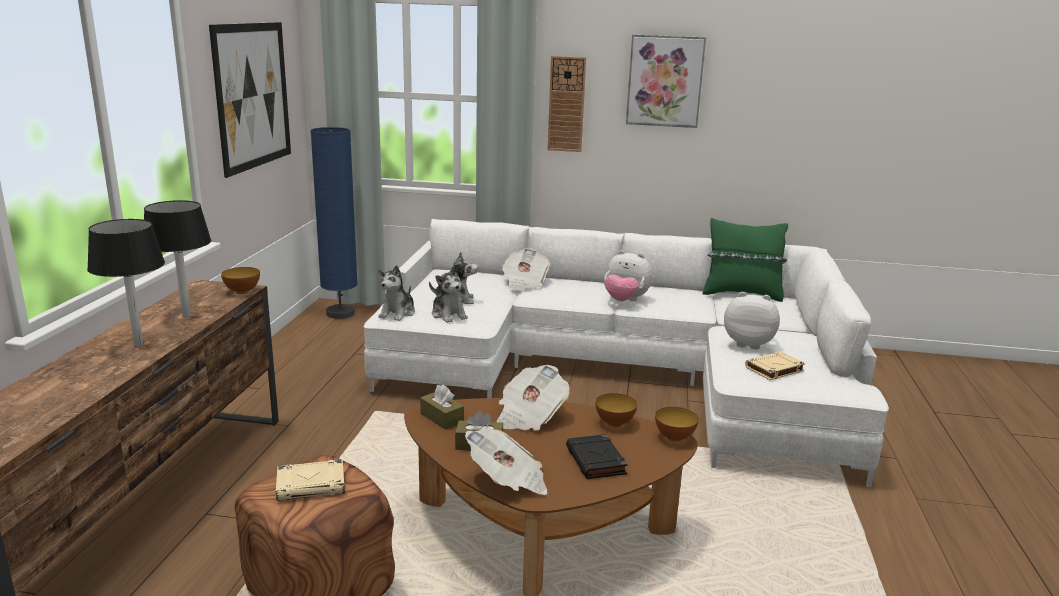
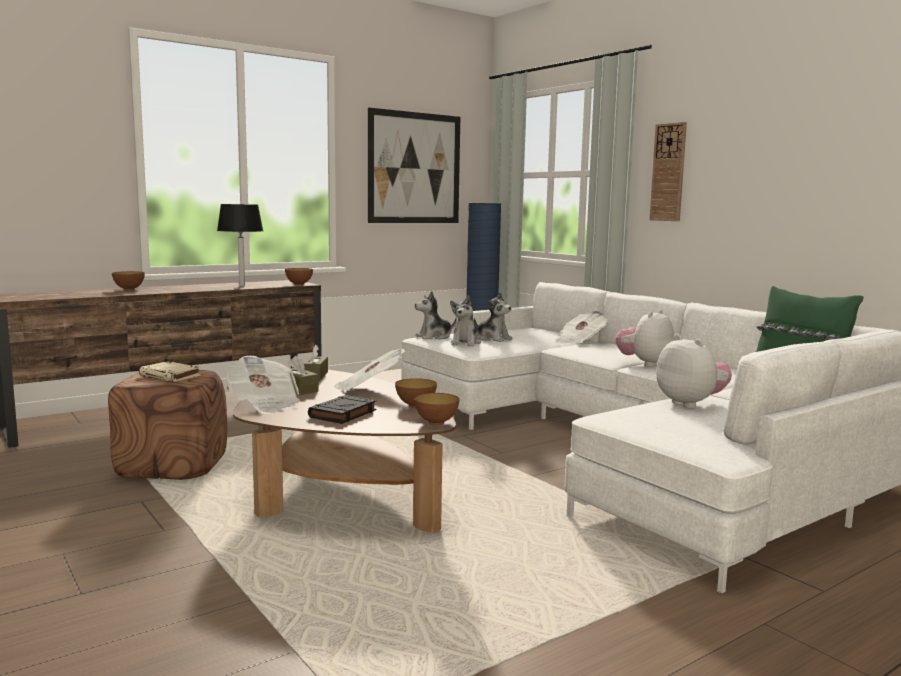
camera: 45 degrees right, 10 degrees down
(66, 374) = (129, 289): none -> bowl
(138, 344) = (187, 288): black table lamp -> none
(625, 301) = (644, 364): plush toy -> plush toy turned 60 degrees clockwise
(665, 81) = (760, 138): picture -> none
(774, 369) = (662, 419): beige book -> none

